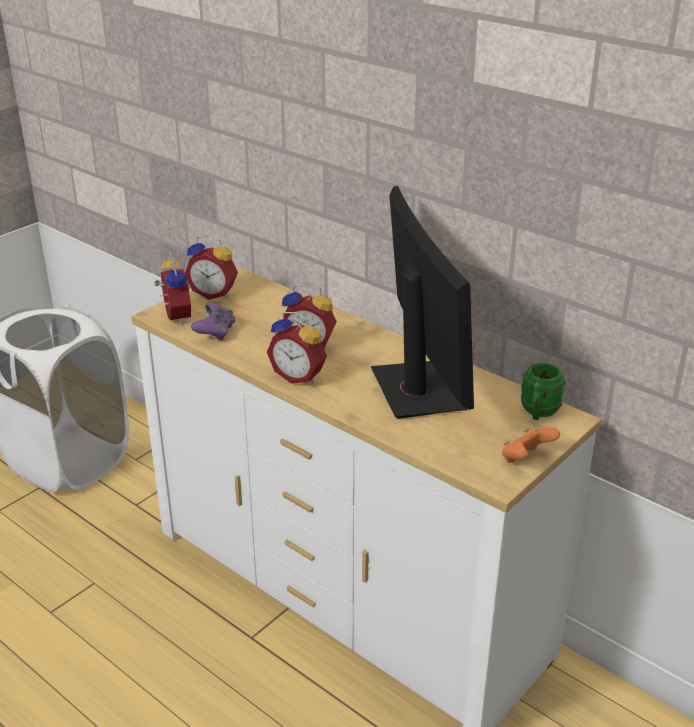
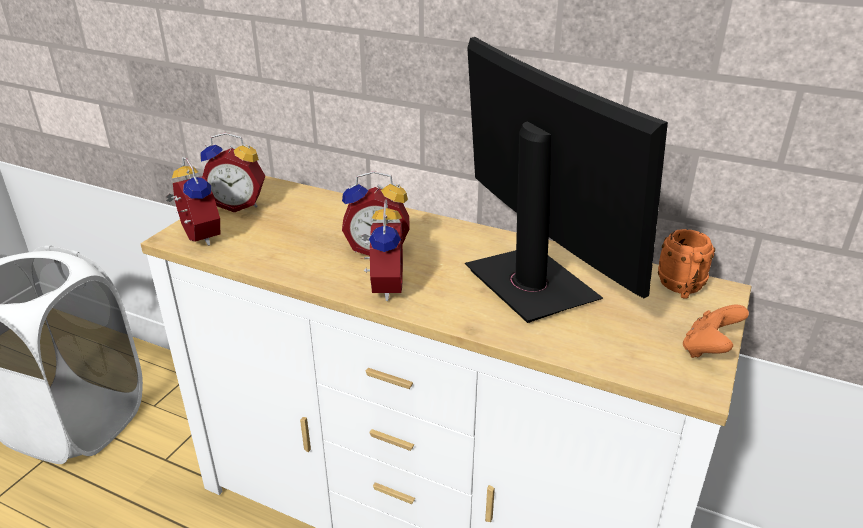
camera: 15 degrees left, 0 degrees up
(215, 332) = (255, 249): purple game controller -> none
(299, 376) = (382, 287): alarm clock -> alarm clock turned 105 degrees counterclockwise
(538, 413) = (681, 289): green mug -> orange mug

